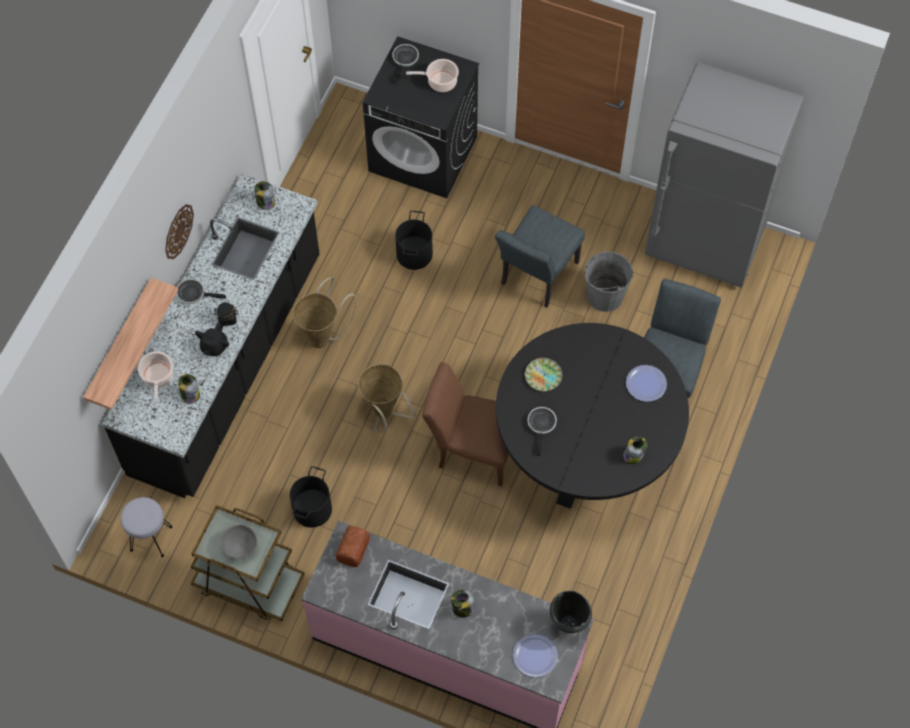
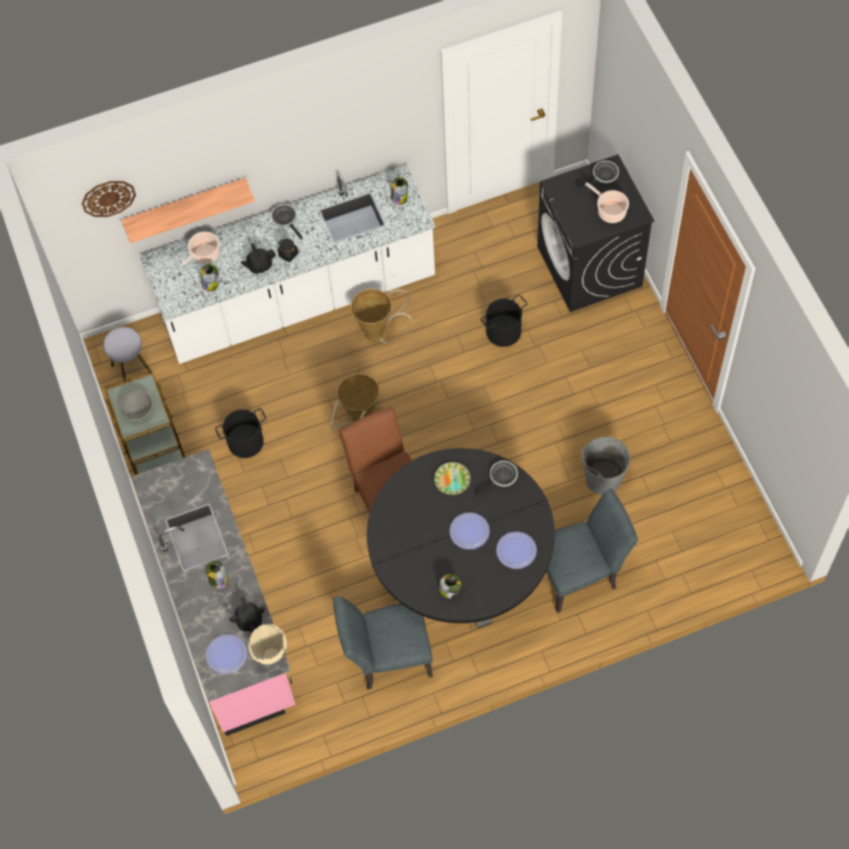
camera: 50 degrees right, 0 degrees up
(178, 231) = (297, 162): wall clock -> wall clock (108, 198)
(228, 365) = (299, 299): black counter -> white counter
(354, 548) = (197, 476): bread -> none
(522, 615) = (249, 620): none -> black teapot
(536, 277) = (569, 422): grey chair -> grey chair (387, 658)
(541, 425) = (412, 512): frying pan -> frying pan (501, 477)
(568, 623) = (271, 655): black cooking pot -> beige cooking pot
(598, 401) = (469, 531): none -> plate
(704, 244) = (720, 507): grey fridge -> none

